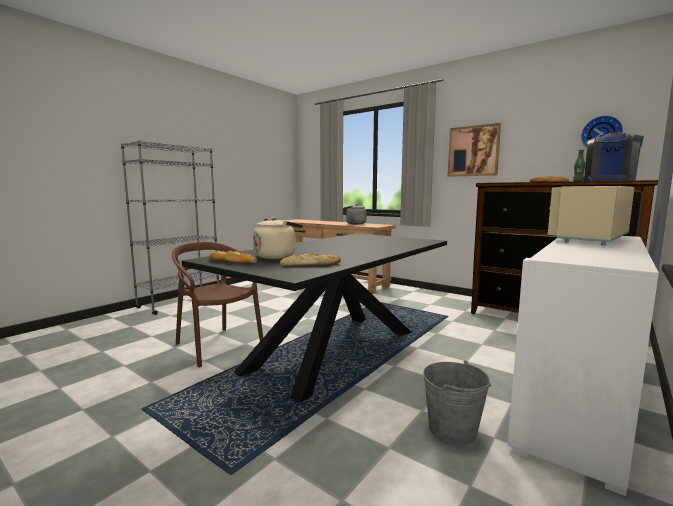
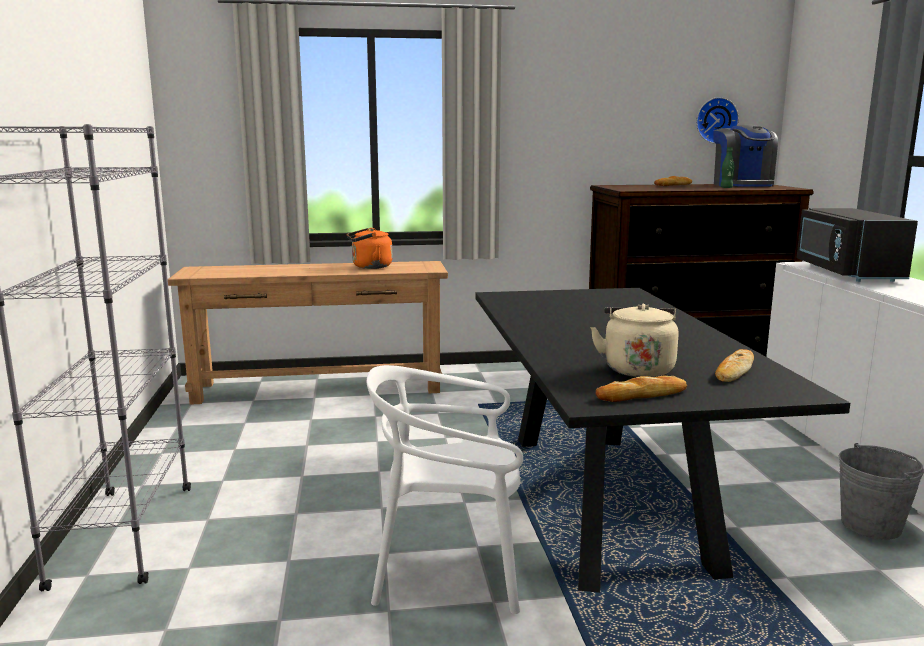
camera: 45 degrees left, 5 degrees up
(217, 346) = (448, 571): brown chair -> white chair
(354, 224) = (369, 267): grey kettle -> orange kettle
(473, 151) = (558, 132): picture -> none
(587, 239) = (845, 272): beige microwave -> black microwave

